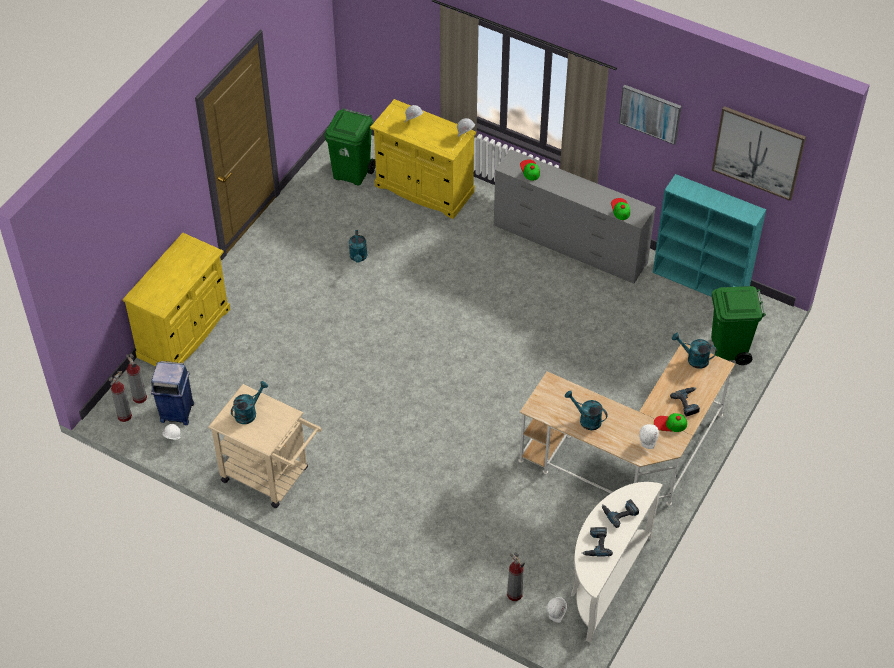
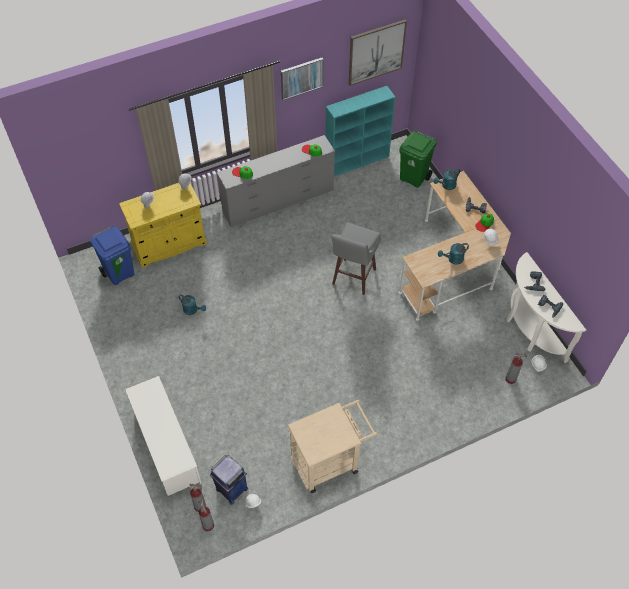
camera: 55 degrees left, 5 degrees up
(184, 333) = (166, 446): yellow cabinet -> white shoe rack
(248, 412) = (316, 434): turquoise watering can -> none
(352, 173) = (119, 273): green trash can -> blue trash can
(525, 370) = (353, 277): none -> grey stool

